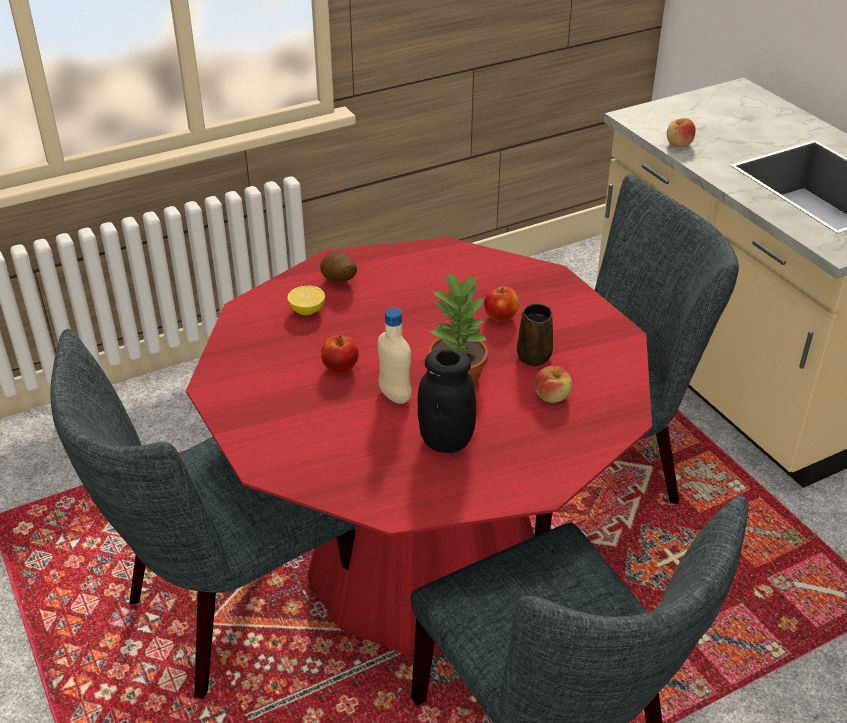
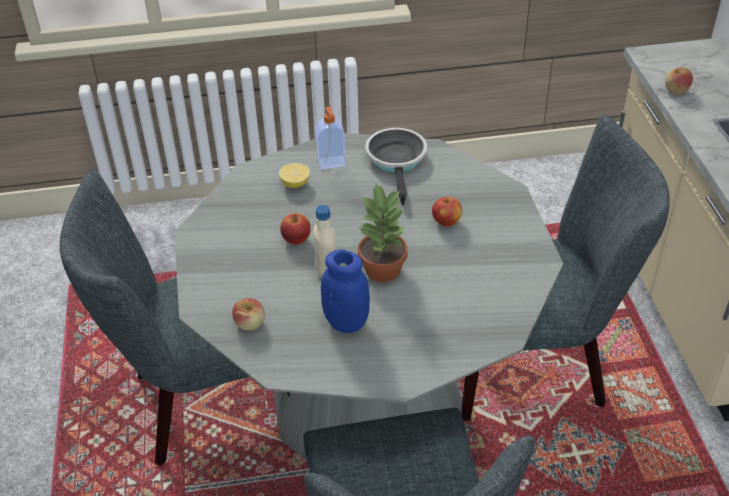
camera: 20 degrees right, 5 degrees up
(338, 282) = (331, 163): potato -> soap dispenser
(412, 266) = (397, 161): none -> frying pan
(423, 560) = (368, 401): red dining table -> grey dining table
(446, 441) = (346, 322): black jar -> blue jar
(534, 355) = (456, 262): brown mug -> none
(552, 396) = (452, 302): apple -> apple (250, 323)

